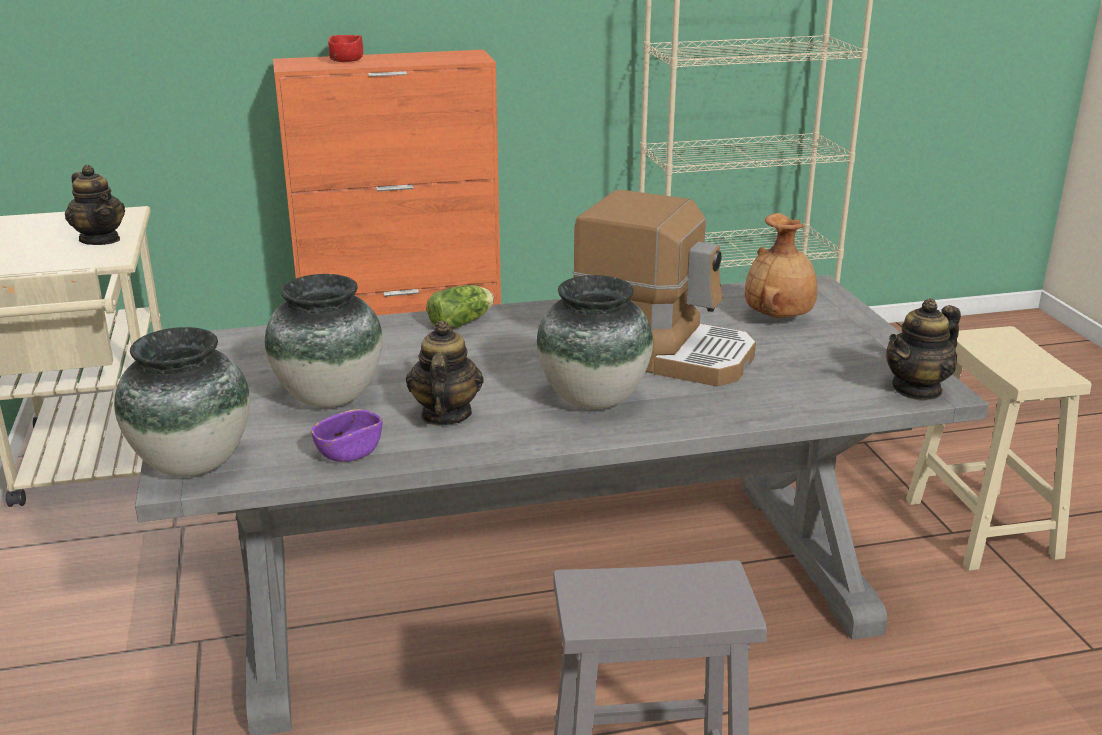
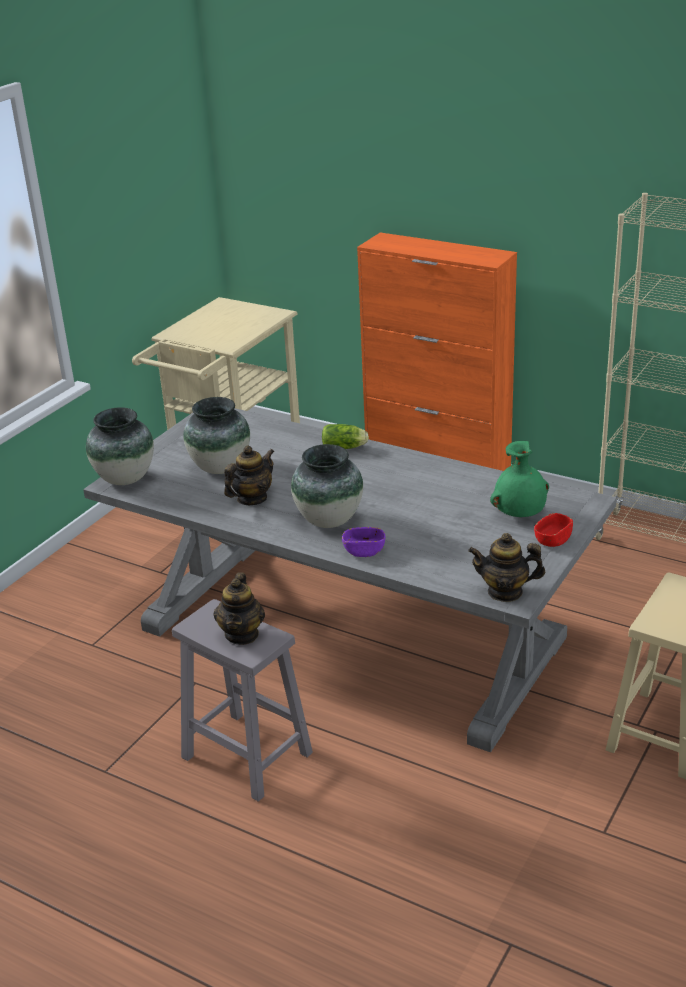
camera: 45 degrees right, 5 degrees up
(100, 240) = (241, 330): teapot -> teapot (242, 634)
(346, 60) = (414, 244): red bowl -> red bowl (553, 540)
(349, 452) = (186, 500): purple bowl -> purple bowl (364, 551)
(664, 353) = (412, 509): coffee machine -> none
(779, 317) = (520, 514): brown vase -> green vase

